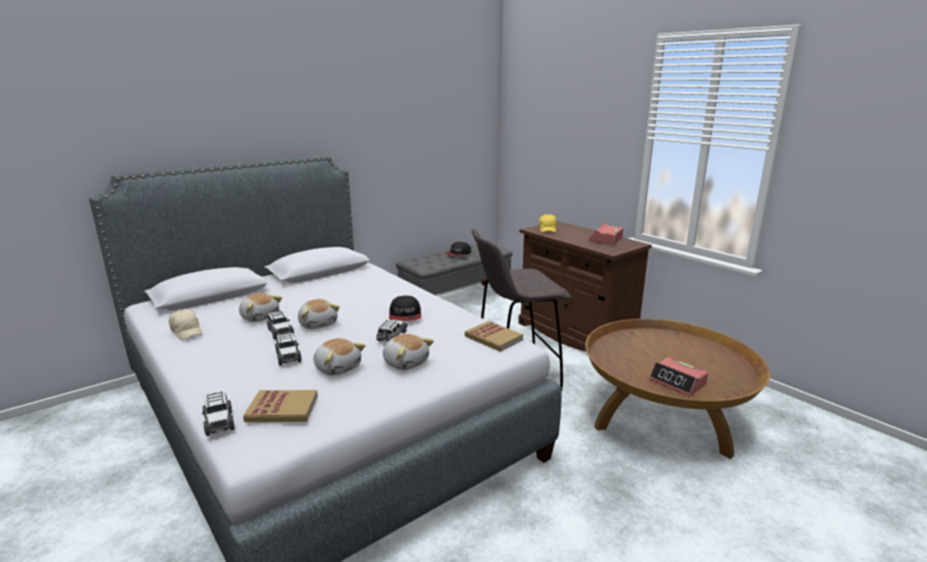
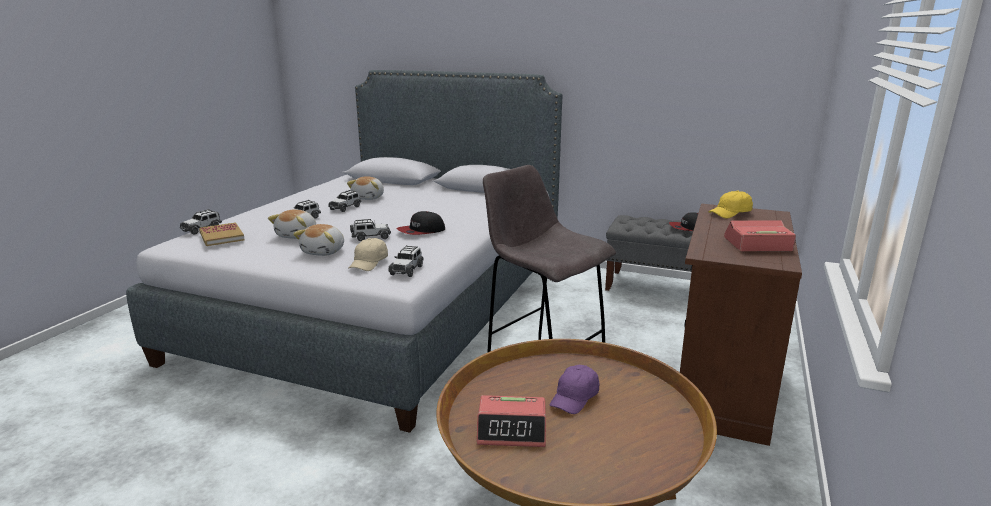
camera: 60 degrees right, 0 degrees up
(187, 332) = (325, 190): beige cap -> beige cap (369, 263)
(318, 324) = (372, 213): plush toy -> none
(493, 338) = (407, 270): book -> toy car
(650, 355) = (575, 398): none -> purple cap
(677, 382) = (512, 430): alarm clock -> alarm clock turned 105 degrees counterclockwise

